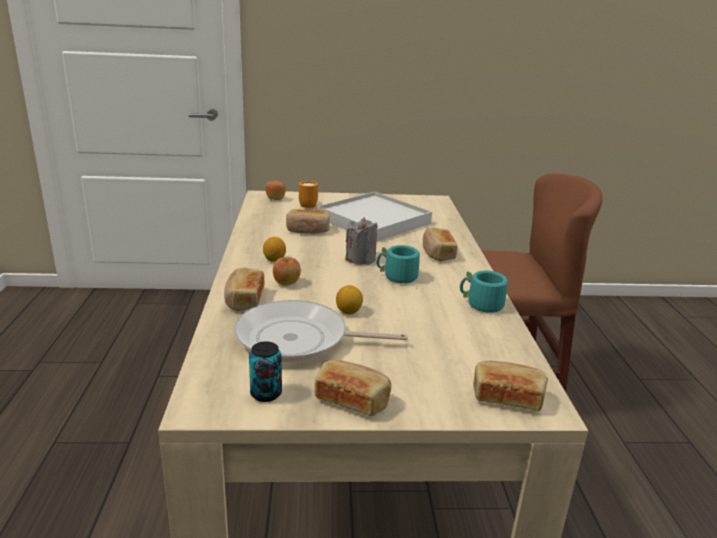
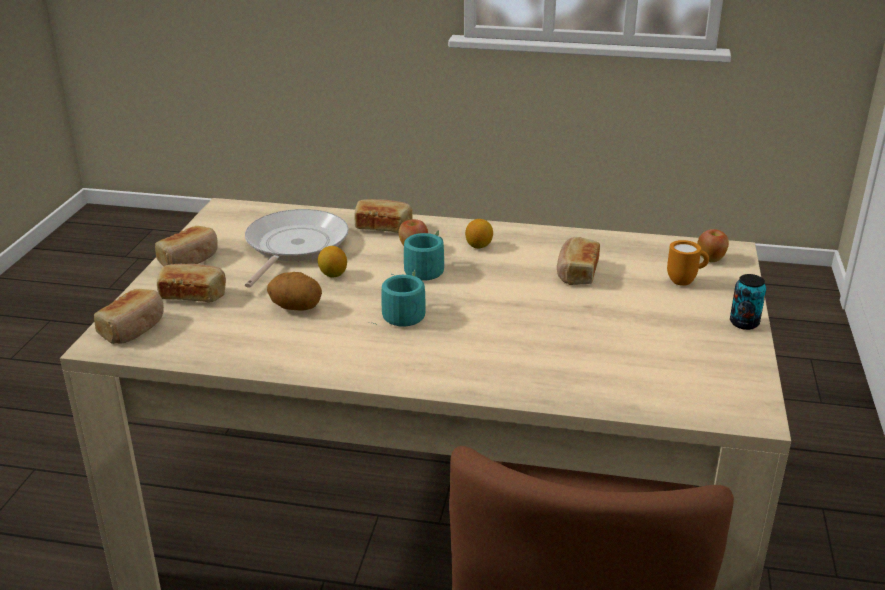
camera: 105 degrees right, 5 degrees up
(266, 394) = (223, 229): can -> can (744, 323)
(360, 259) = (468, 298): grey candle -> none
(374, 221) = (618, 328): white tray -> none
(414, 320) = (296, 307): none -> potato
(437, 253) = (475, 360): bread -> bread (193, 295)
(480, 305) = (305, 357): turquoise mug -> turquoise mug (425, 270)

